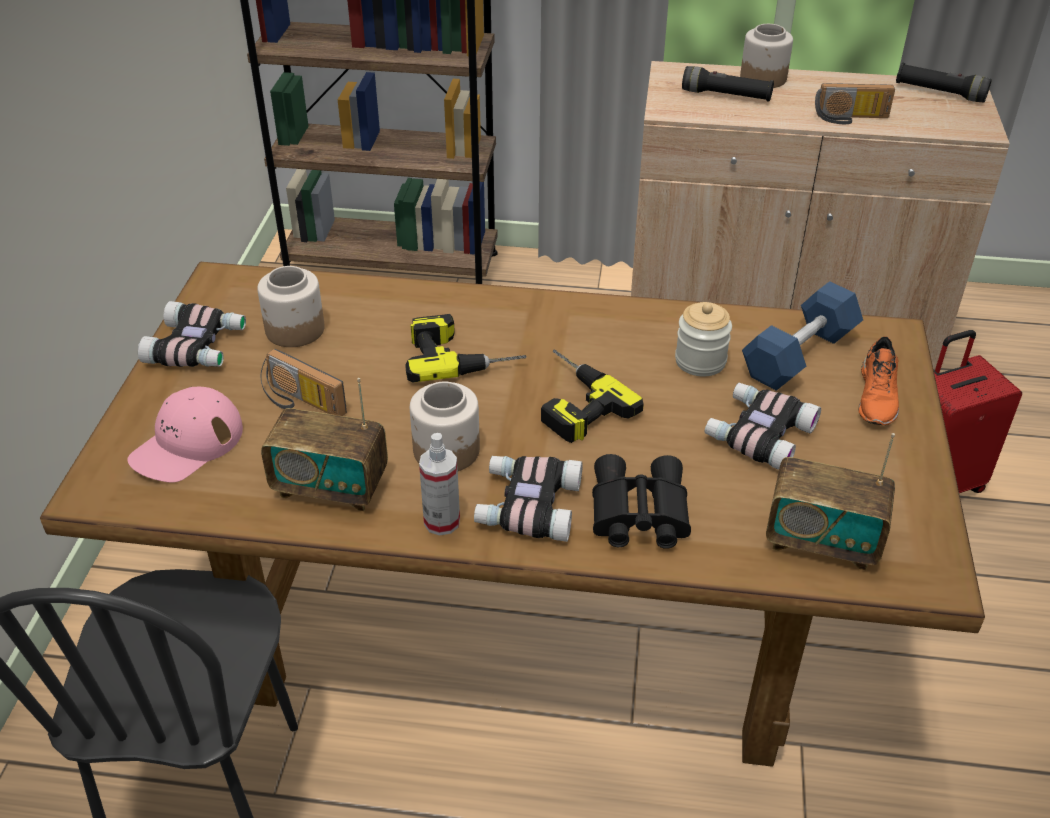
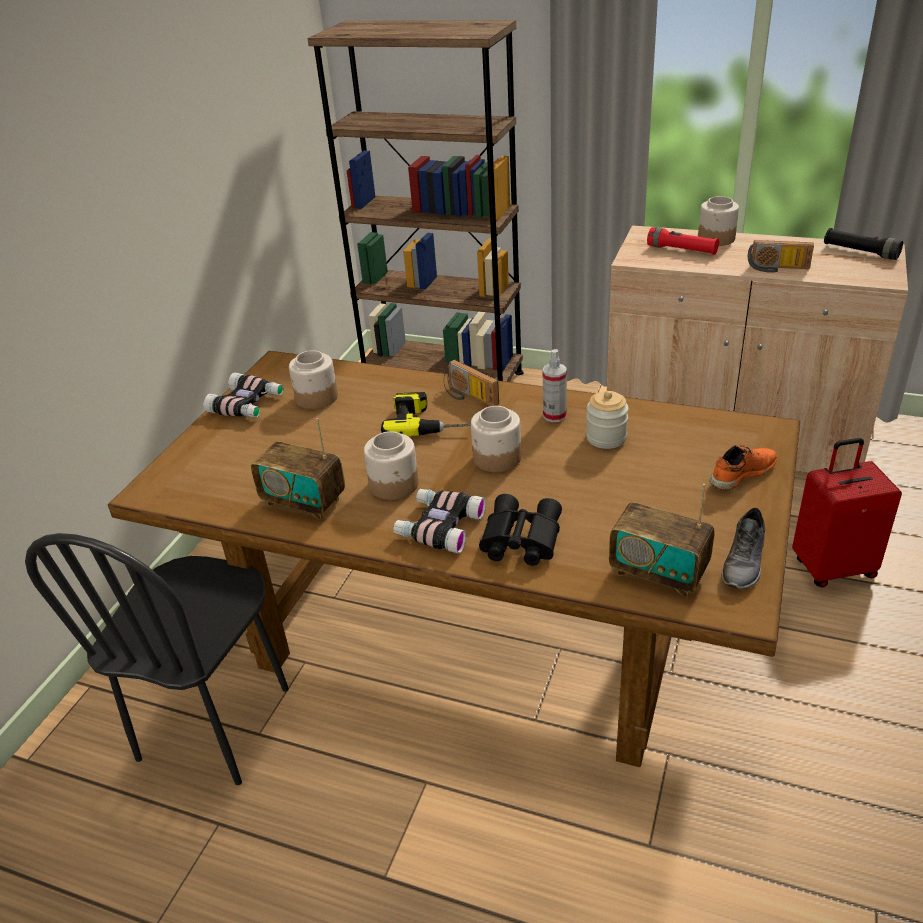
camera: 15 degrees right, 5 degrees down
(187, 444) = (218, 466): pink cap -> none
(300, 402) = (303, 445): radio -> radio (468, 397)
(442, 522) = (373, 532): spray bottle -> spray bottle (554, 416)
(570, 401) = (497, 458): power drill -> jar
(726, 96) = (681, 250): black flashlight -> red flashlight
(758, 433) = (634, 491): binoculars -> none
(799, 355) = (687, 439): blue dumbbell -> none
(878, 397) = (741, 473): orange shoe -> orange shoe turned 150 degrees counterclockwise
(918, 516) = (744, 562): none -> grey shoe

